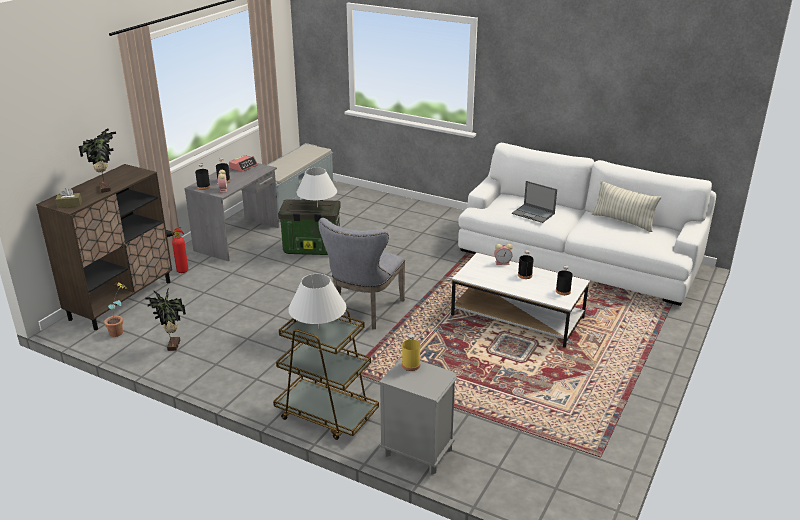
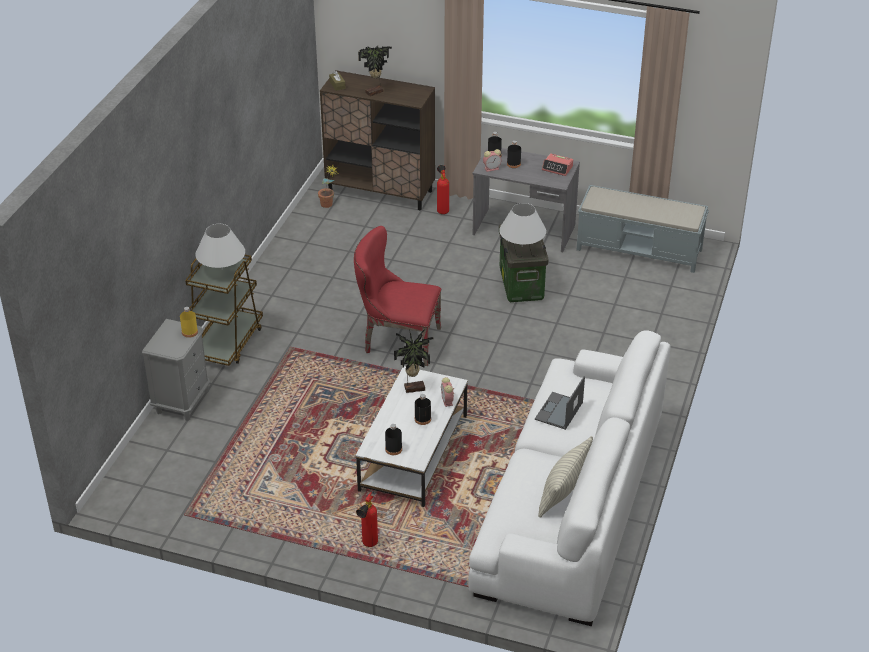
camera: 80 degrees right, 10 degrees up
(172, 345) = (313, 238): potted plant -> potted plant (413, 388)
(364, 311) = (397, 341): grey chair -> red chair
(631, 348) = (368, 545): none -> fire extinguisher

